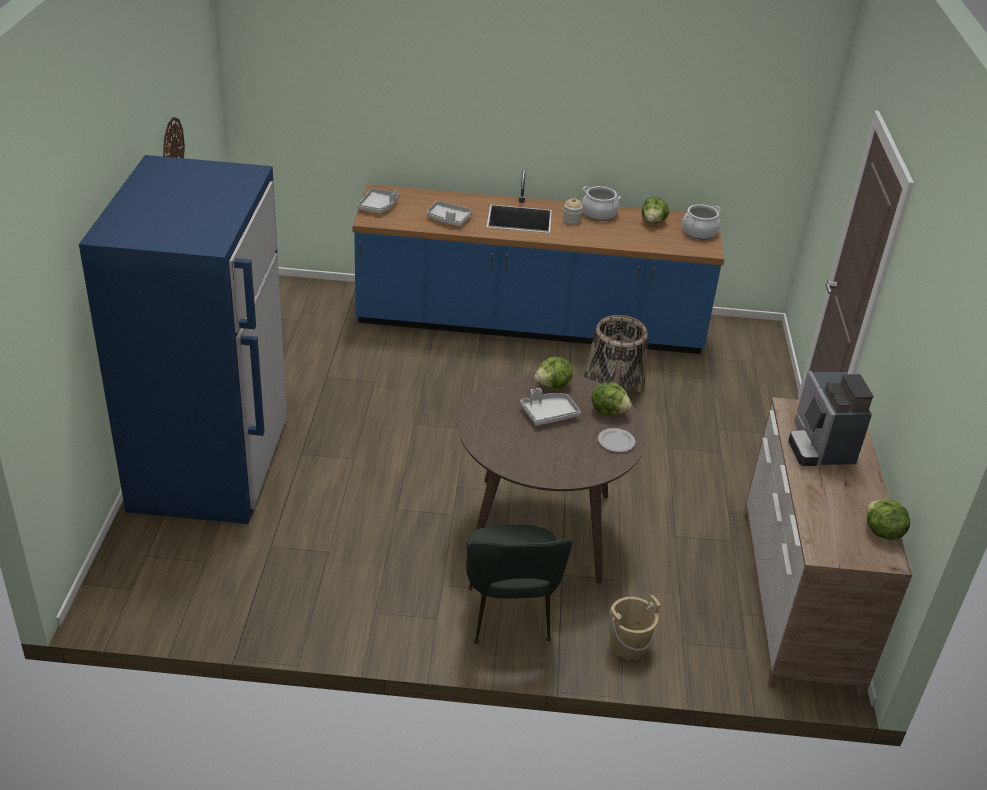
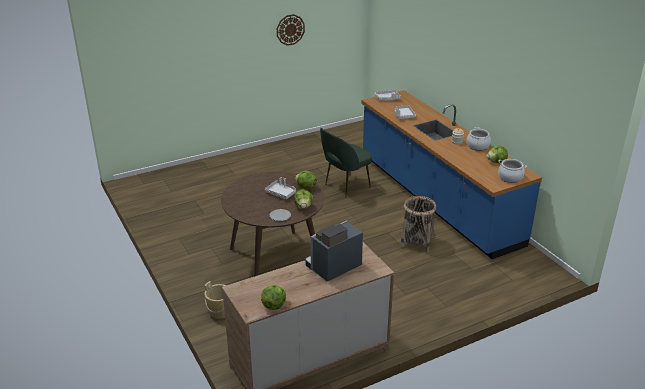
camera: 60 degrees right, 5 degrees down
(212, 461) = (231, 168): blue fridge -> none
(509, 621) = (204, 272): green chair -> green chair (344, 187)

